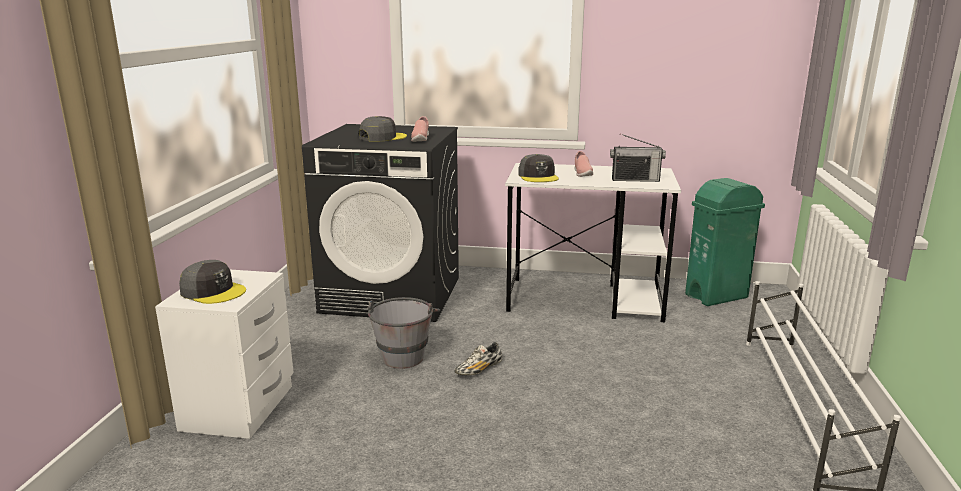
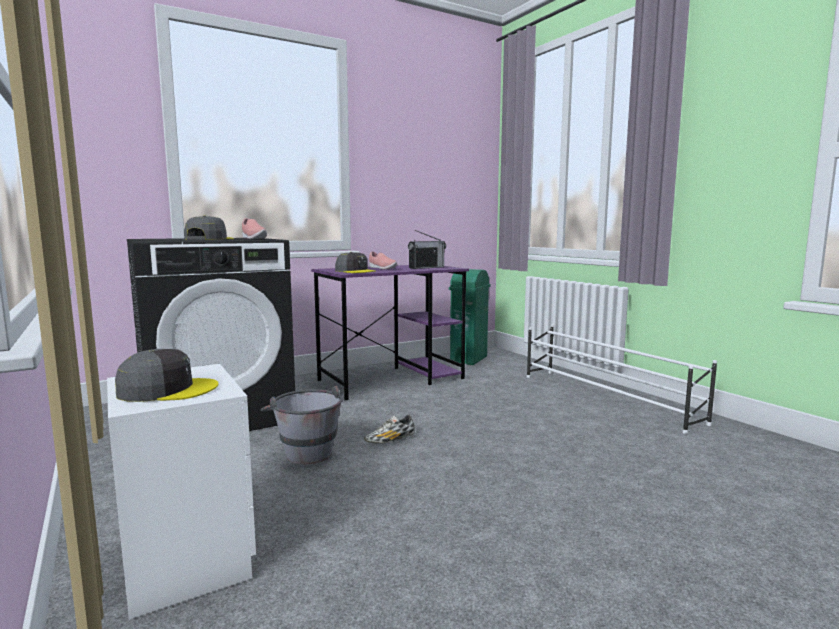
camera: 40 degrees left, 10 degrees down
(479, 370) = (390, 441): shoe -> shoe turned 45 degrees clockwise
(586, 299) = (392, 379): white desk -> purple desk

